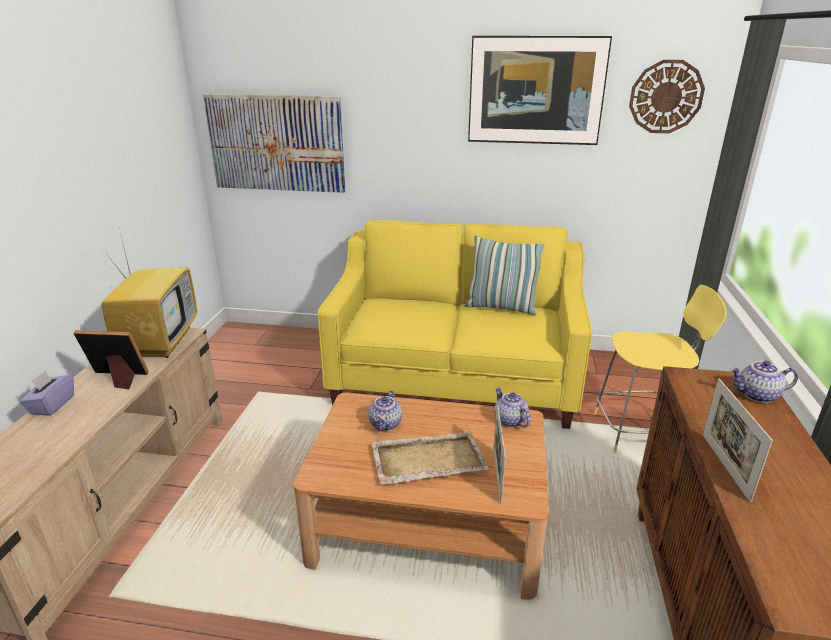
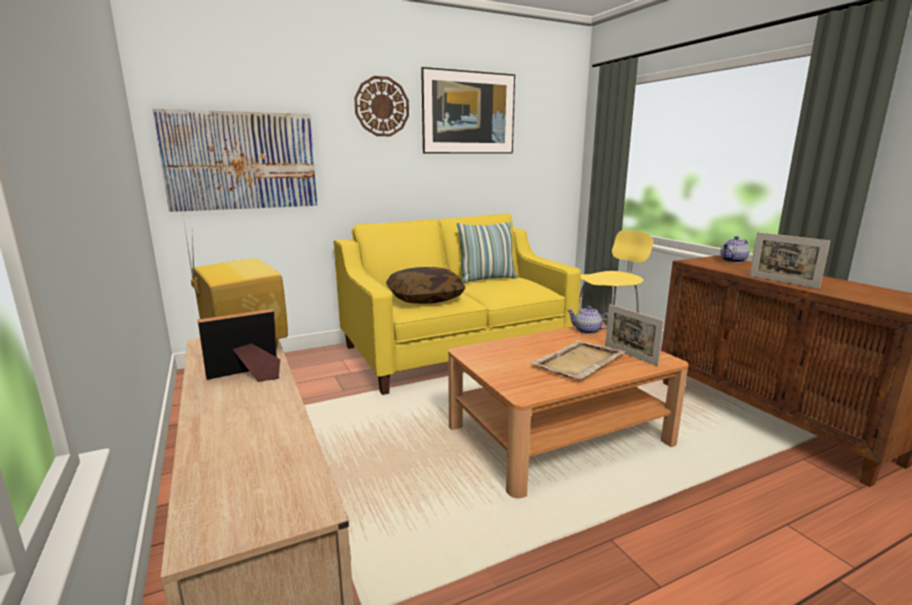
camera: 35 degrees left, 10 degrees down
(52, 405) = (202, 413): purple tissue box -> none
(386, 424) = (516, 354): teapot -> none
(395, 320) = (425, 298): none -> pillow
(666, 97) = (548, 119): wall clock -> wall clock (382, 106)

